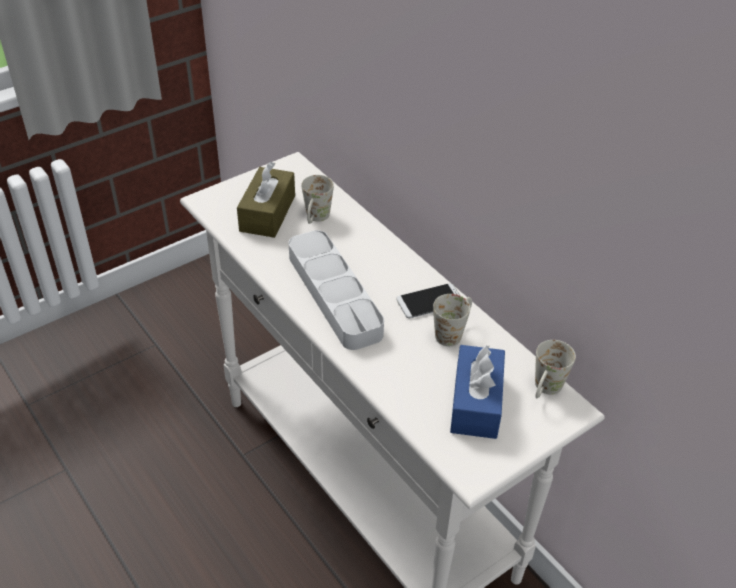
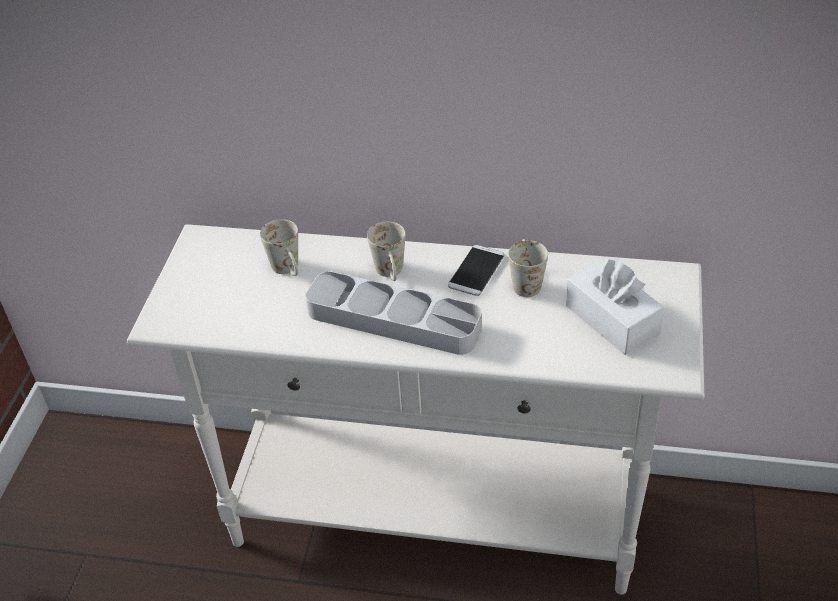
camera: 40 degrees left, 0 degrees up
(267, 213) = (236, 295): brown tissue box -> none
(476, 402) = (612, 320): blue tissue box -> white tissue box
(545, 390) = (644, 275): white mug -> white mug (391, 274)

